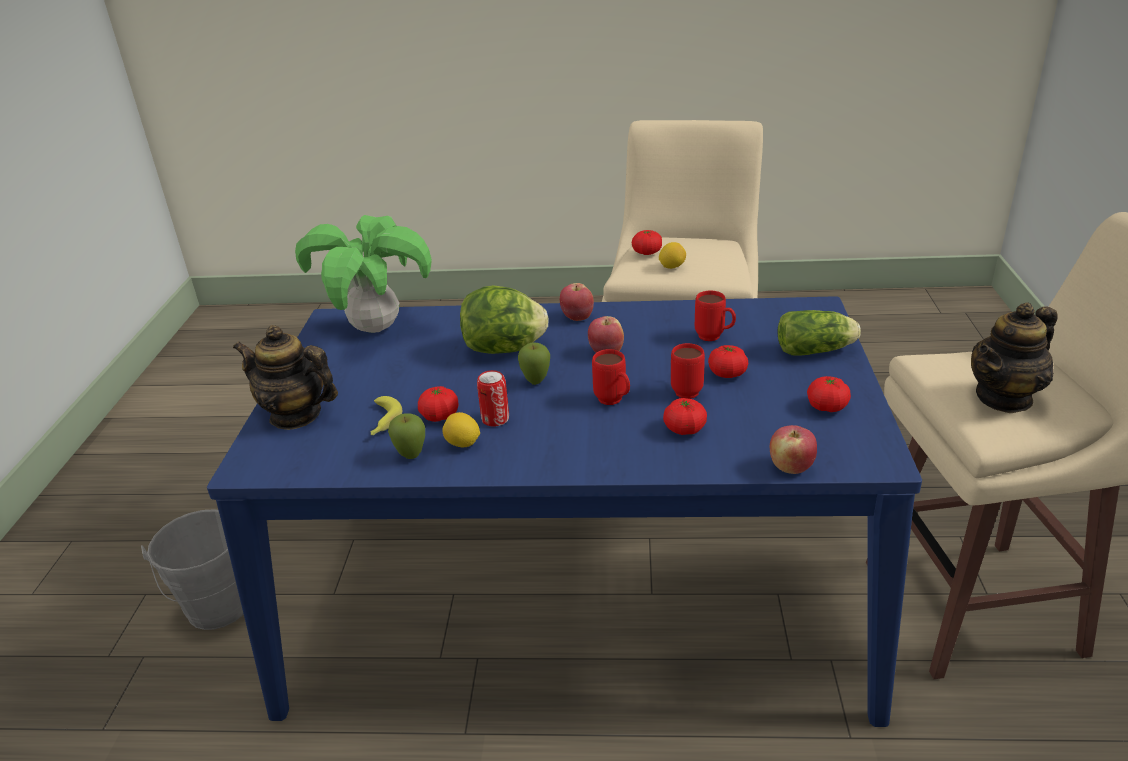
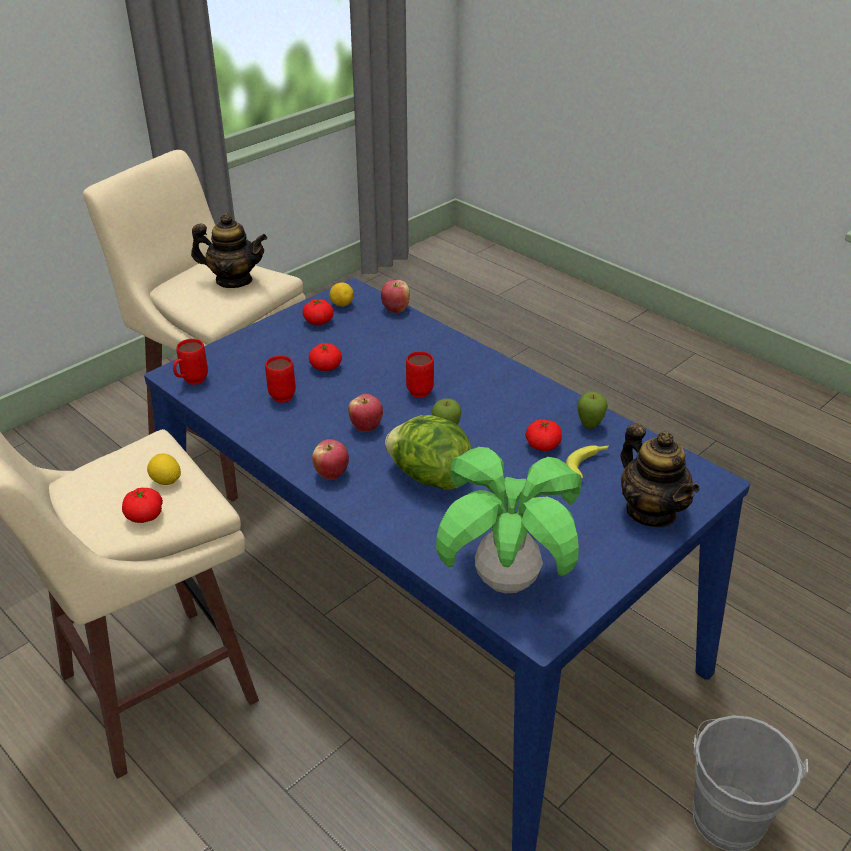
camera: 140 degrees left, 5 degrees up
(462, 444) = (548, 416): lemon -> lemon (342, 304)
(495, 419) = (508, 421): can -> none
(684, 429) = (410, 352): tomato -> none
(685, 389) = (367, 372): red mug -> red mug (191, 382)
(817, 350) = (249, 349): lettuce -> none

